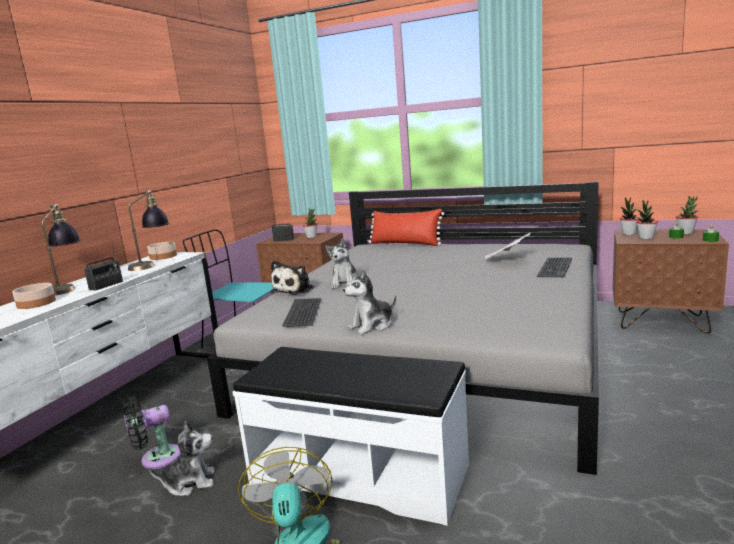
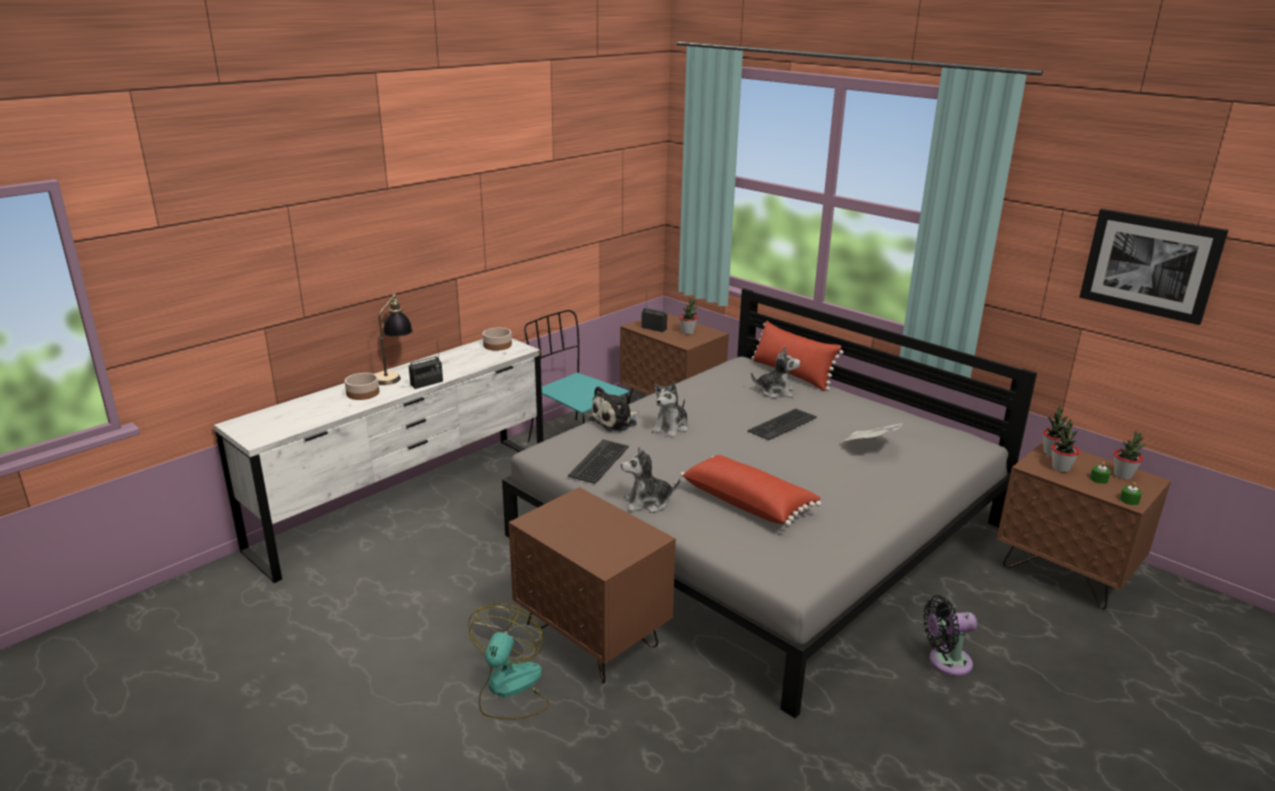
camera: 20 degrees right, 10 degrees up
(152, 265) = (480, 358): table lamp -> none
(157, 459) = (437, 562): black fan -> black fan (945, 662)
(190, 483) = (454, 596): plush toy -> plush toy (775, 392)
(359, 473) = (592, 639): white bench -> brown nightstand
(456, 305) = (748, 502): none -> red pillow
(554, 268) = (909, 479): keyboard -> keyboard (782, 424)
(655, 85) = (1150, 265): none -> picture

